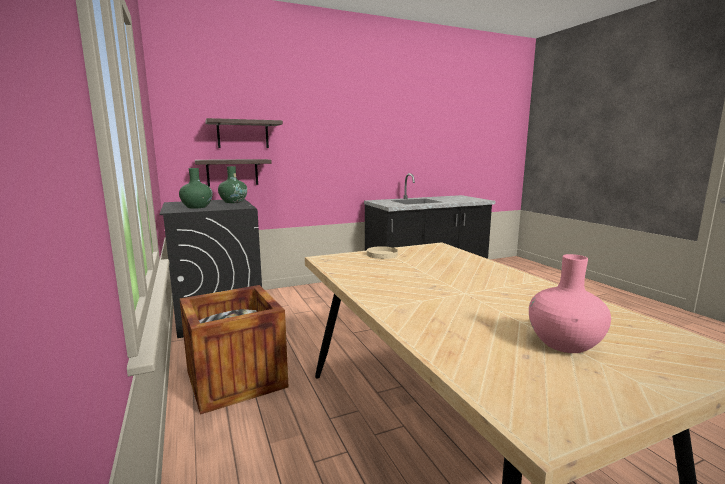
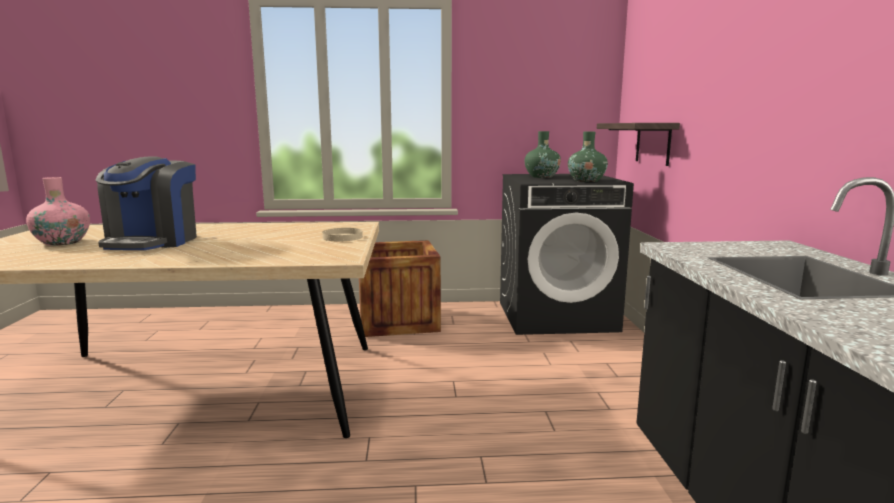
camera: 110 degrees right, 0 degrees up
(243, 134) = (667, 83): shelf -> none
(484, 301) = (153, 242): none -> coffee machine

